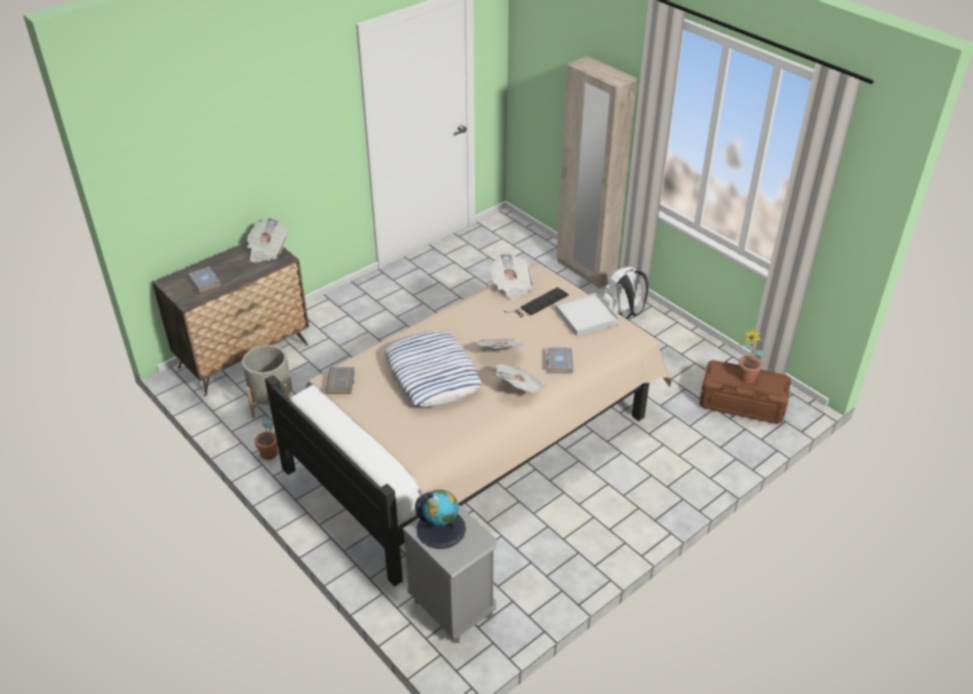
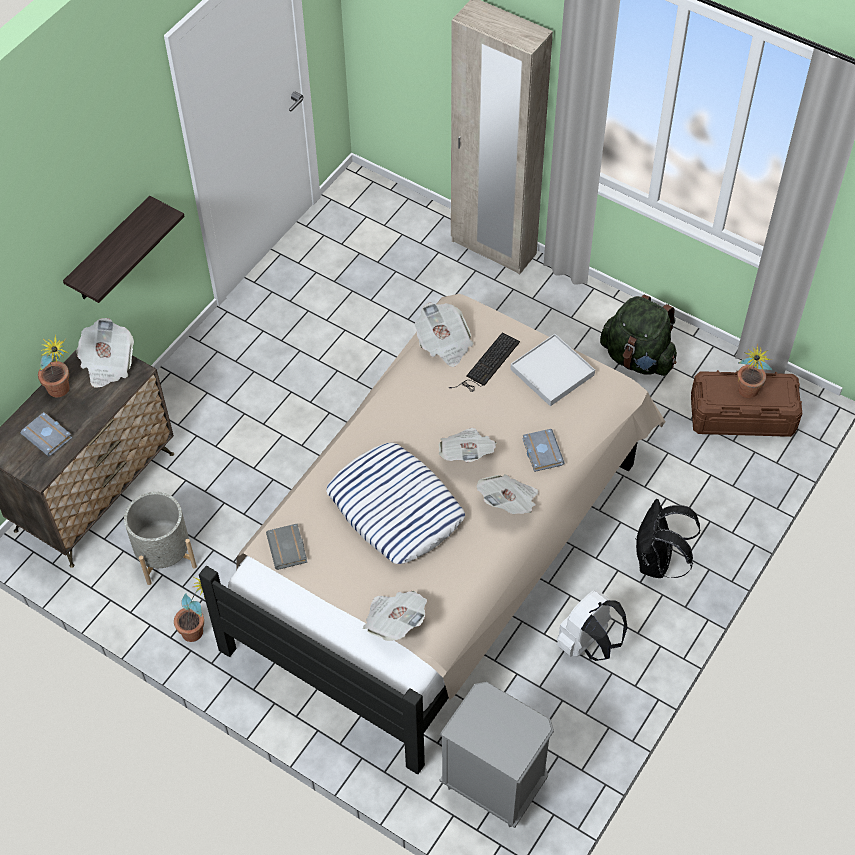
camera: 15 degrees left, 15 degrees up
(228, 260) = (62, 393): none -> potted plant
(291, 175) = (110, 252): none -> shelf
(399, 444) = (394, 621): none -> newspaper
(441, 528) = (485, 723): globe -> none
(623, 313) = (562, 308): white backpack -> white backpack (588, 643)
(641, 485) = (657, 562): none -> black backpack
(670, 353) = (637, 358): none -> green backpack

